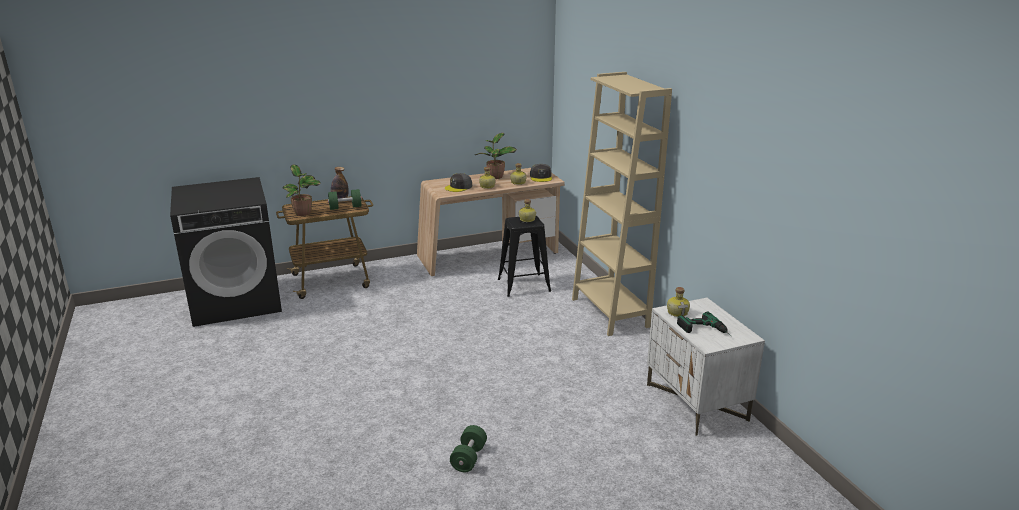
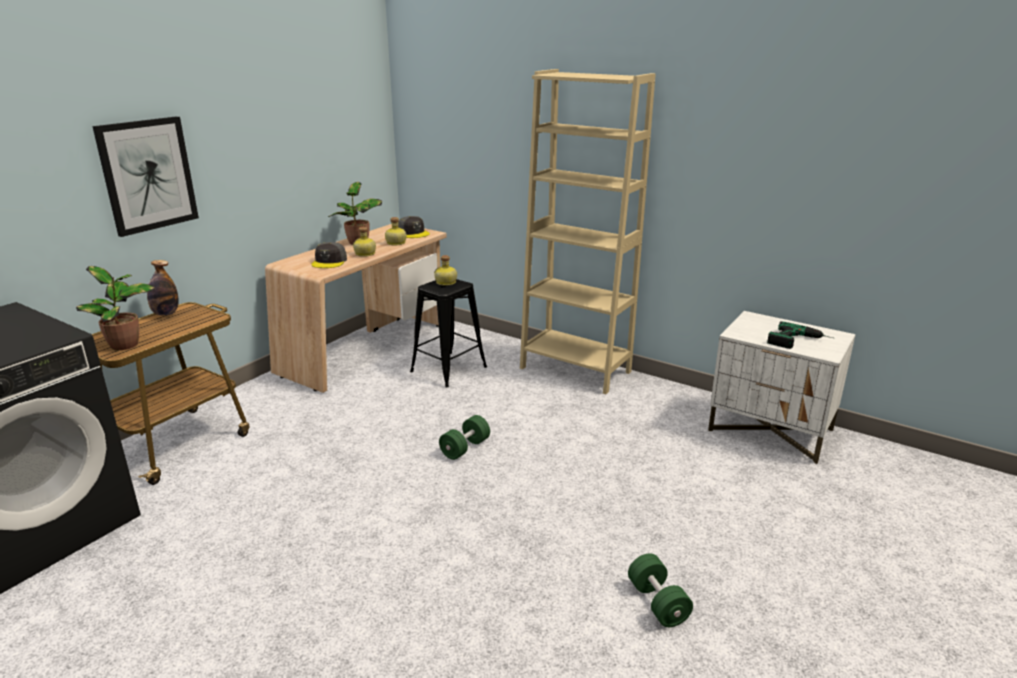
camera: 35 degrees left, 0 degrees up
(345, 207) = (188, 321): green dumbbell -> green dumbbell (465, 448)
(347, 114) = (148, 175): none -> picture
(677, 312) = (747, 332): bottle -> none

